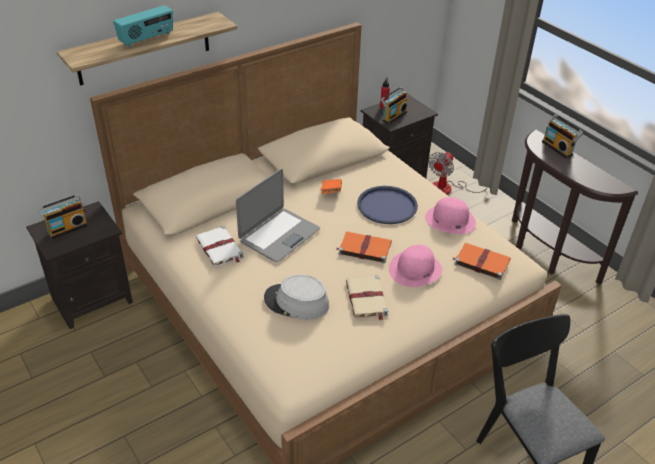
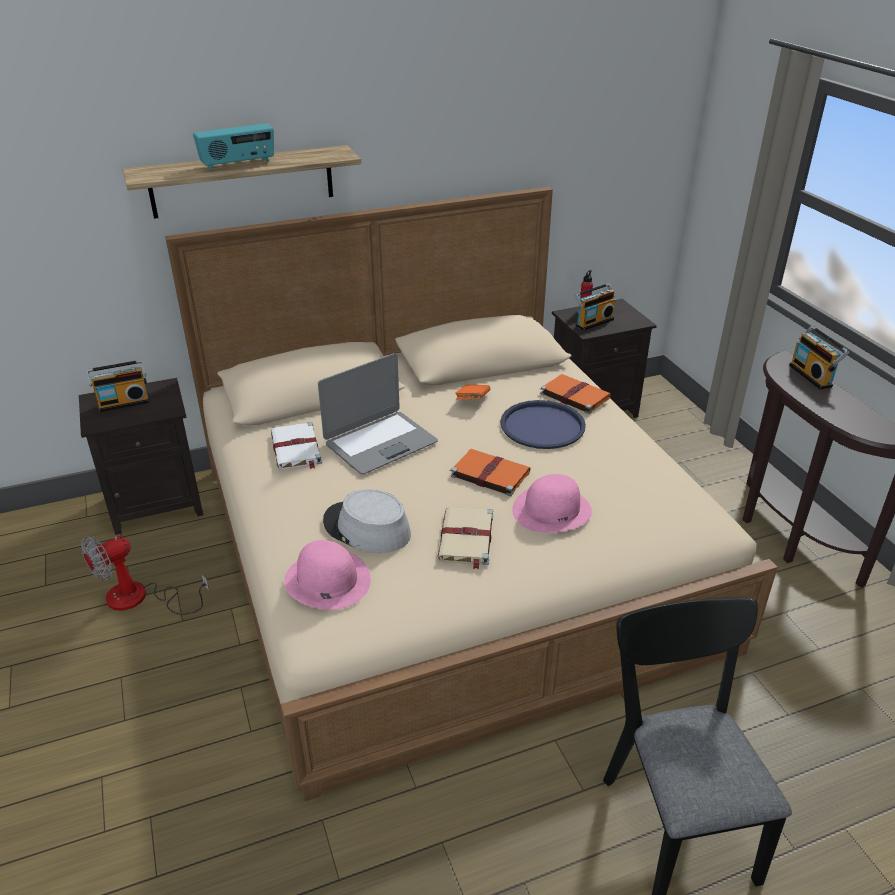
camera: 15 degrees right, 5 degrees down
(449, 189) = (666, 433): fan -> fan (140, 598)
(450, 220) = (626, 454): pink hat -> pink hat (327, 580)
(481, 262) = (653, 514): orange book -> orange book (573, 395)

